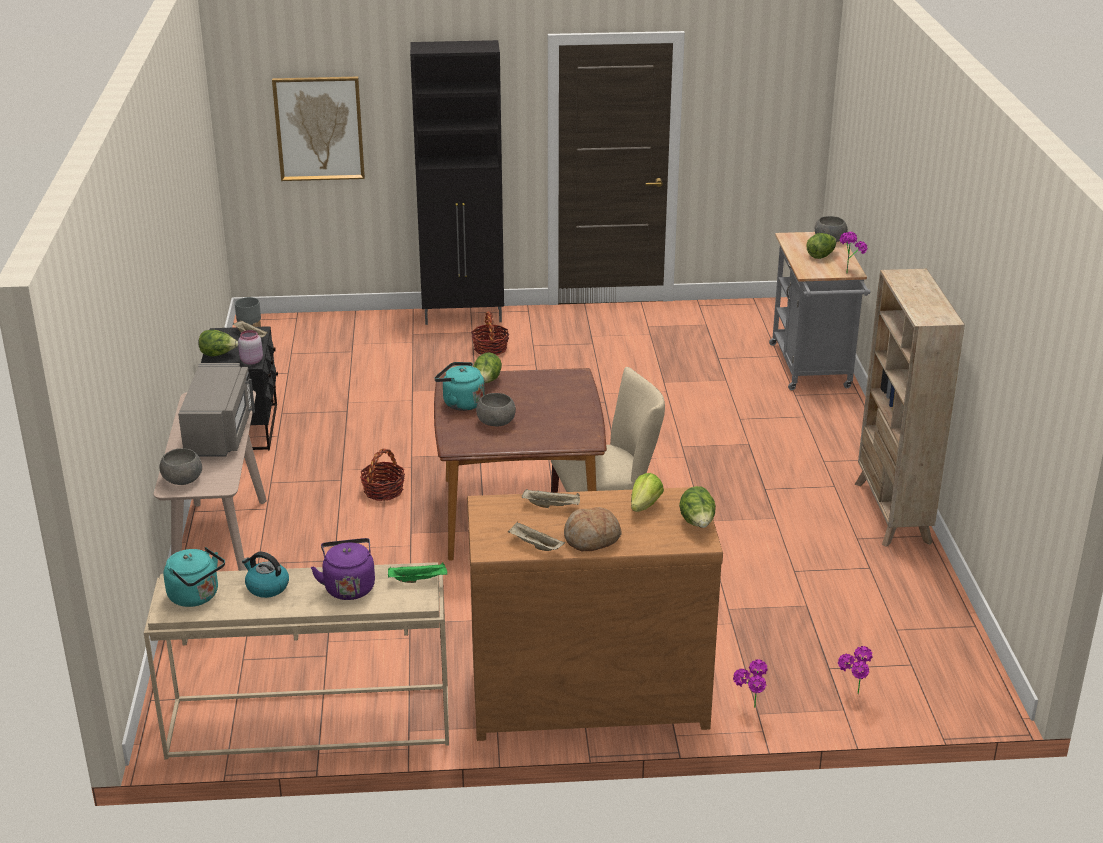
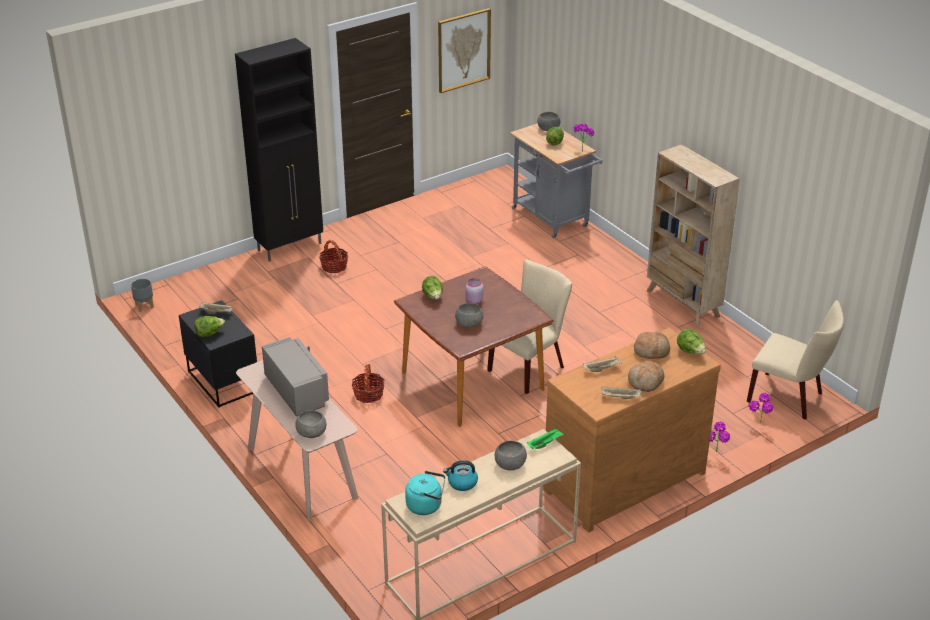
camera: 30 degrees left, 5 degrees up
(251, 361) = (239, 331): pink jar -> pink jar (473, 301)
(319, 128) = (171, 134): picture -> picture (463, 50)
(348, 587) = (510, 464): purple kettle -> grey bowl
(460, 403) = (433, 317): turquoise kettle -> none
(644, 506) = (651, 351): lettuce -> bread
(935, 678) = (790, 398): none -> beige chair

